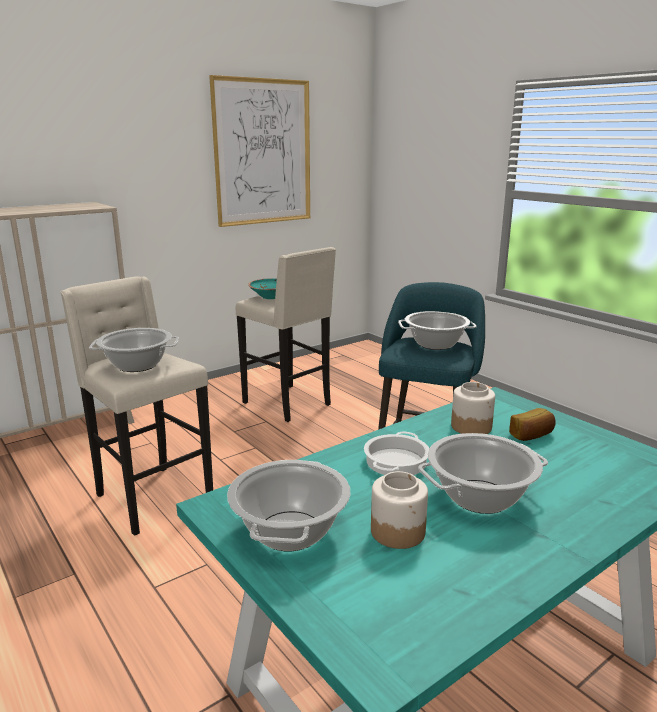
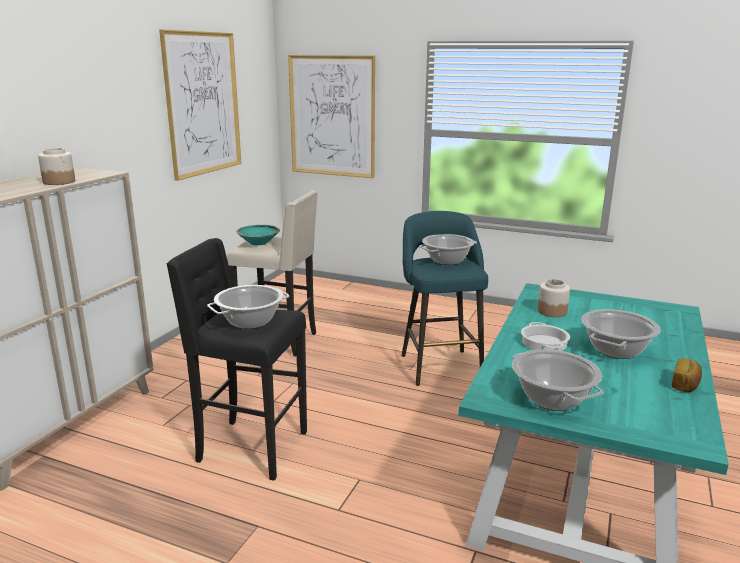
camera: 30 degrees left, 0 degrees up
(151, 497) = (250, 448): beige stool -> black stool
(398, 531) = (605, 380): jar -> jar (59, 182)
(417, 173) = (332, 116): none -> picture
(532, 435) = (590, 308): bread -> bread (685, 385)

